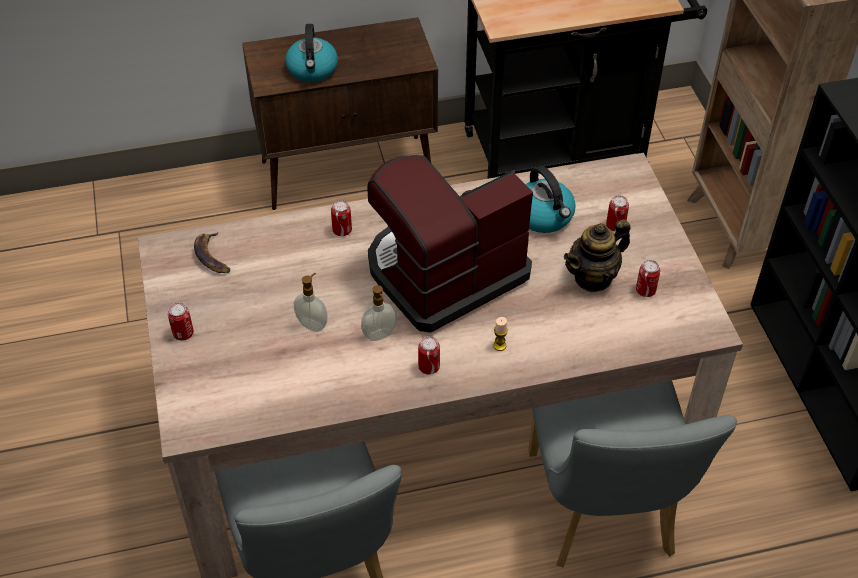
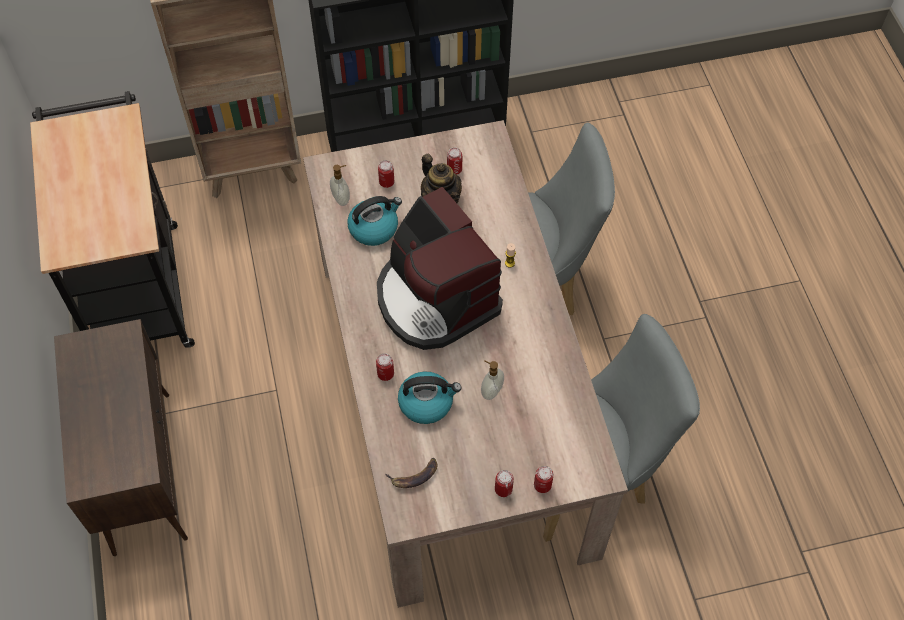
camera: 90 degrees left, 10 degrees up
(312, 70) = (125, 429): kettle -> kettle (427, 402)
(380, 335) = (501, 342): soap dispenser -> soap dispenser (341, 199)
(429, 367) = (532, 309): can -> can (542, 485)

